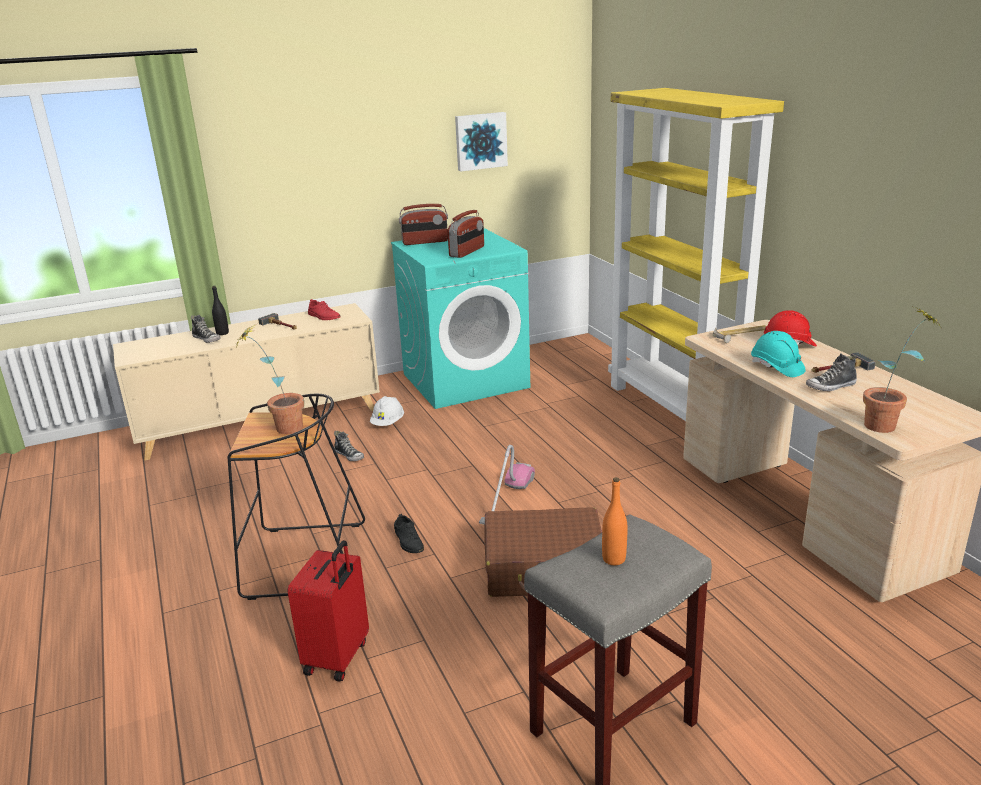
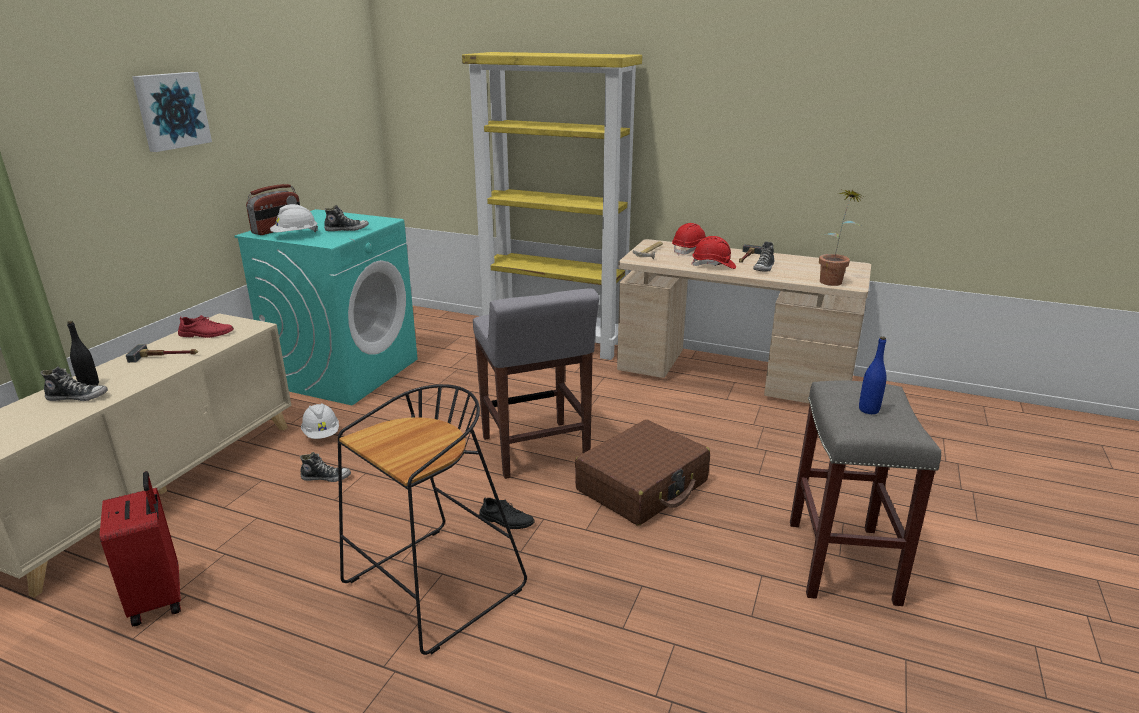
camera: 45 degrees left, 0 degrees up
(280, 429) = (410, 438): potted plant -> none
(338, 657) = (599, 643): red suitcase -> red suitcase (159, 599)
(425, 250) = (295, 235): none -> white hard hat
(467, 252) = (347, 229): radio -> shoe
(480, 141) = (297, 114): picture -> picture (171, 110)
(507, 499) = (535, 450): vacuum cleaner -> grey stool
(614, 559) = (868, 410): orange bottle -> blue bottle
(776, 367) = (713, 266): turquoise hard hat -> red hard hat

